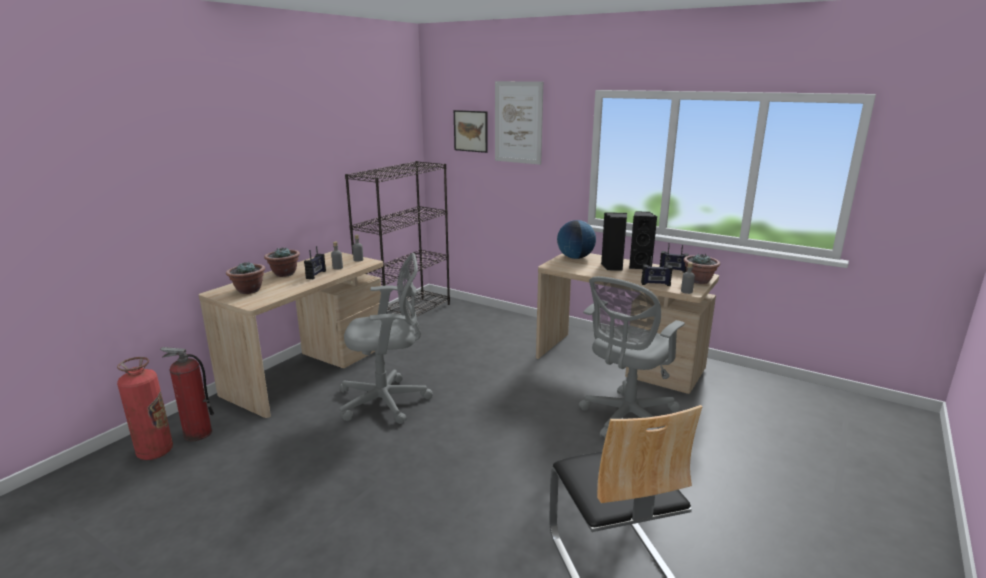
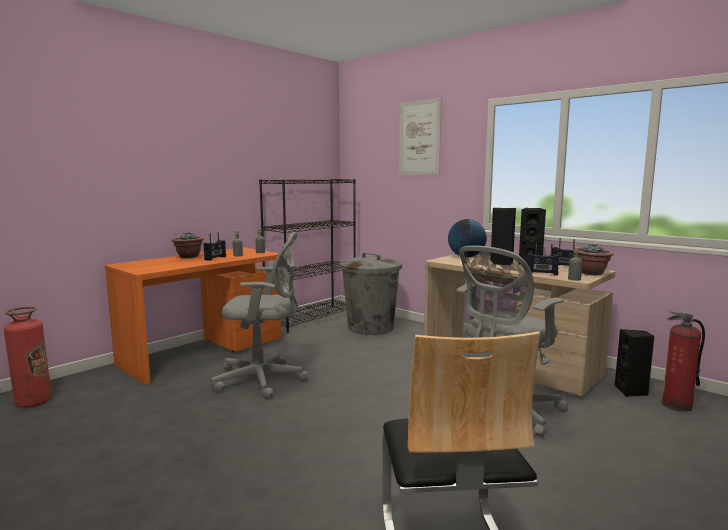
camera: 10 degrees right, 10 degrees down
(197, 434) = (78, 391): fire extinguisher -> fire extinguisher (676, 405)
(248, 290) = (148, 264): potted plant -> none
(309, 371) = (204, 352): beige desk -> orange desk
(471, 131) = (379, 150): picture -> none
(472, 324) = (370, 327): none -> grey trash can
(729, 384) = (631, 391): none -> black speaker

